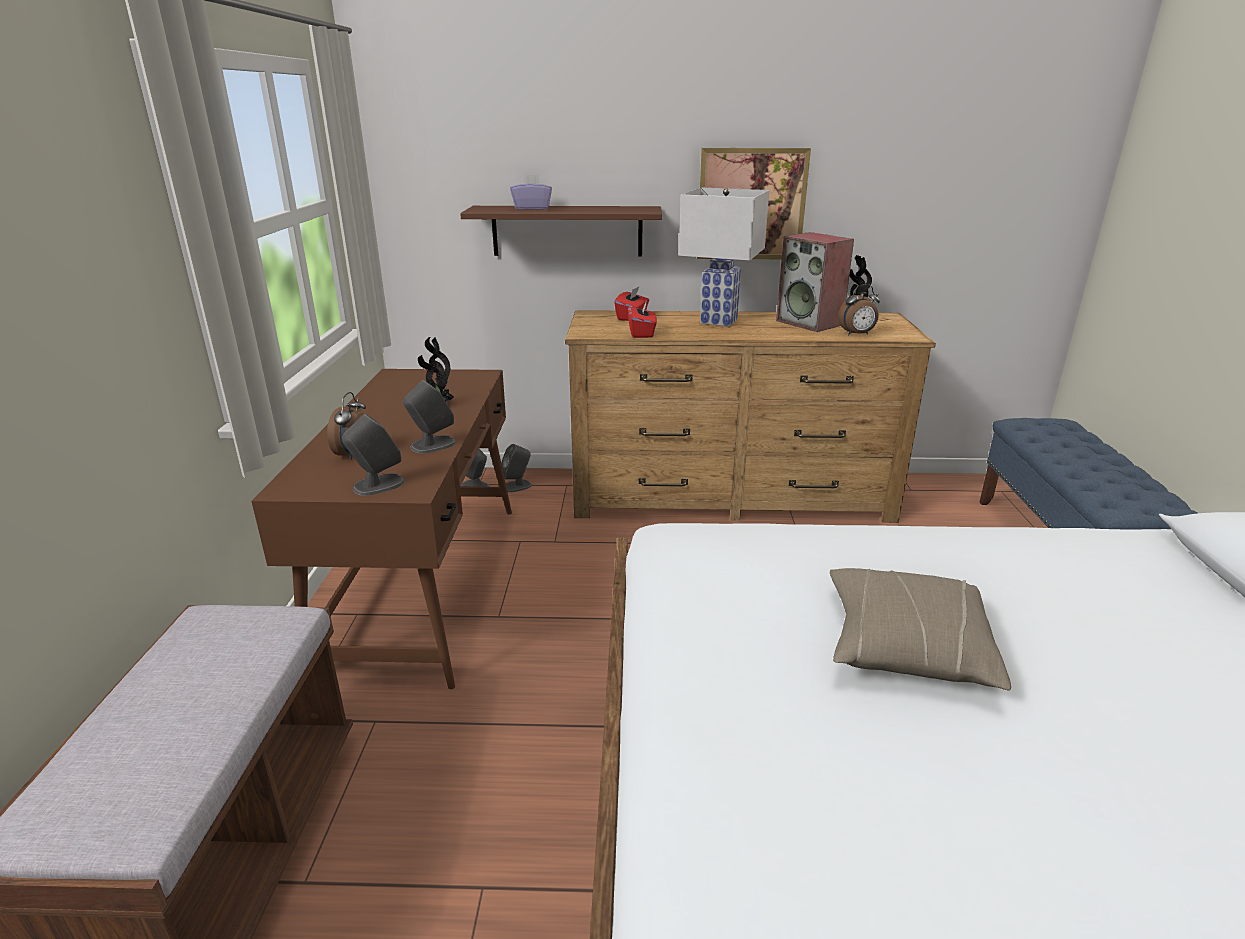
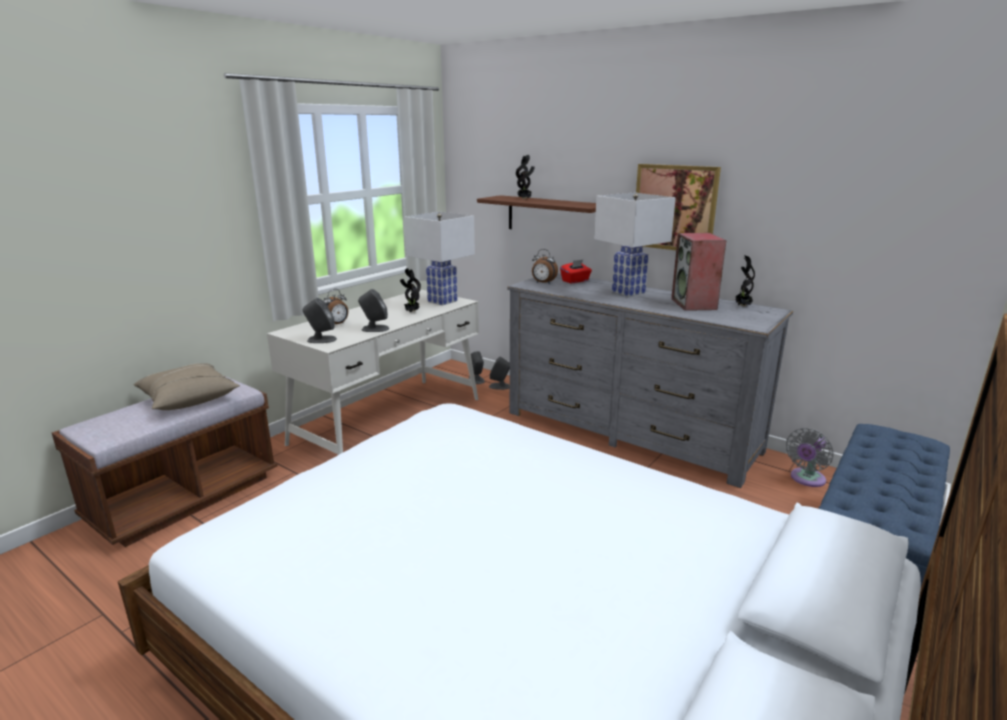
camera: 35 degrees right, 5 degrees down
(425, 583) = (389, 420): brown desk -> white desk
(452, 380) = (441, 301): none -> white table lamp
(532, 208) = (524, 199): purple tissue box -> potted plant
(641, 333) = (559, 290): red tissue box -> none
(730, 496) = (629, 431): brown dresser -> grey dresser
(857, 334) = (713, 317): alarm clock -> alarm clock (543, 283)
(905, 646) = (465, 500): beige pillow -> beige pillow (188, 399)
(932, 493) = (806, 479): none -> grey fan

